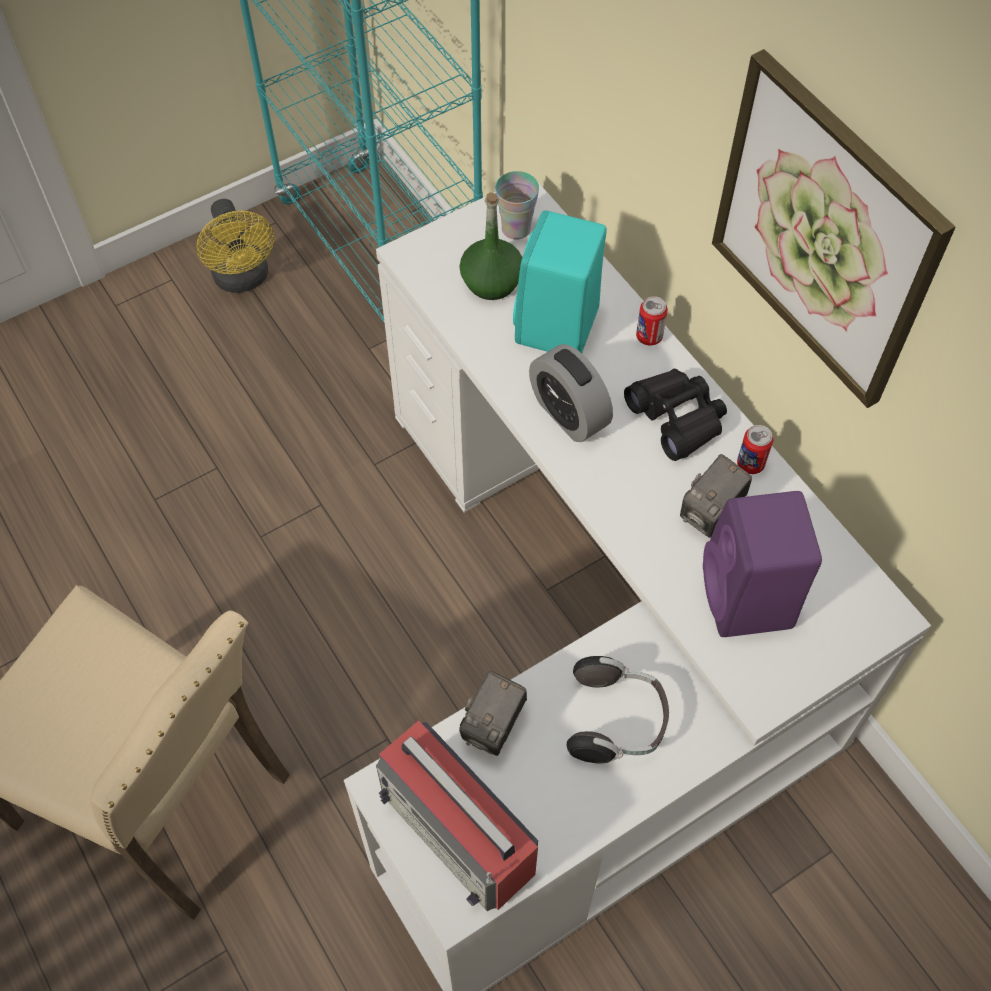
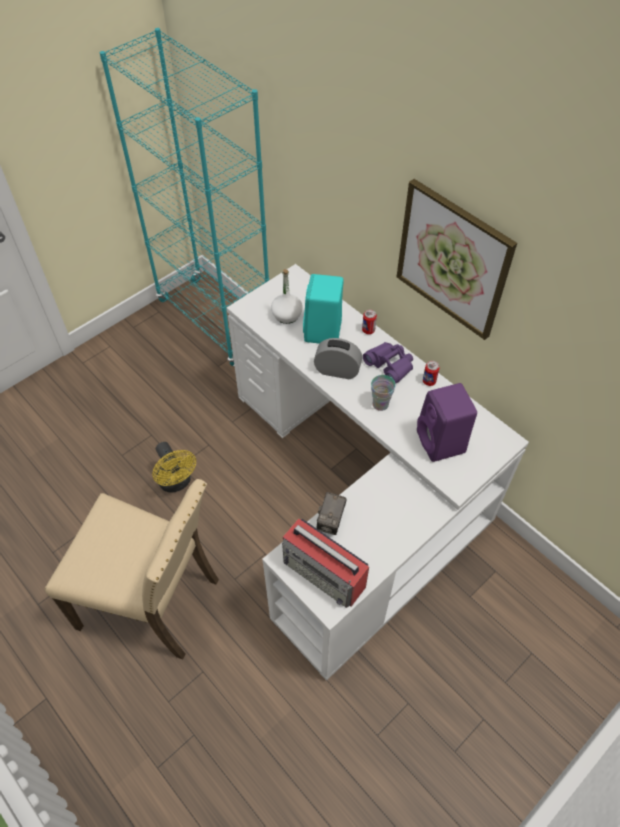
camera: 10 degrees left, 5 degrees down
(243, 279) = (147, 341): yellow fan -> yellow fan (177, 482)
(492, 281) = (287, 315): green bottle -> white bottle
(516, 229) = (293, 289): cup -> cup (380, 404)
(568, 413) = (337, 370): alarm clock -> alarm clock turned 150 degrees clockwise
(616, 721) = (390, 509): headphones -> none
(677, 418) = (390, 365): black binoculars -> purple binoculars
(711, 513) = (415, 406): camera -> none

